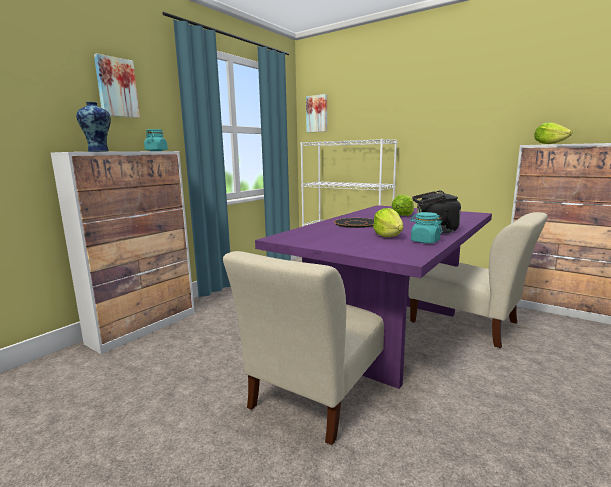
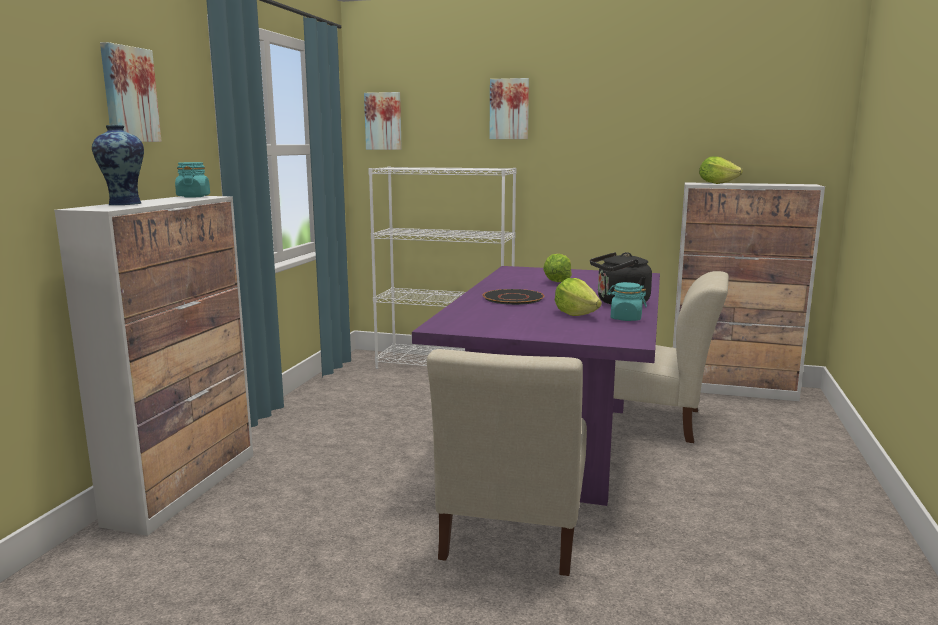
camera: 20 degrees left, 0 degrees up
(394, 99) = (509, 109): none -> picture

